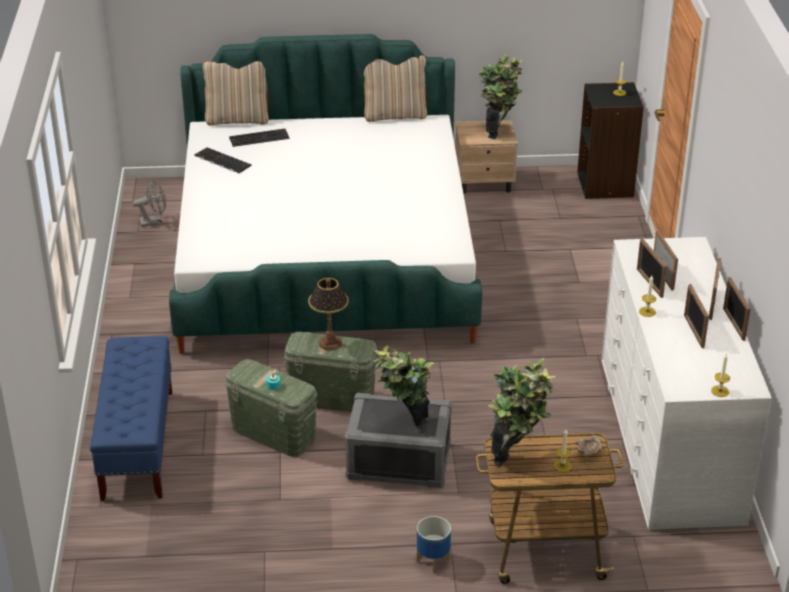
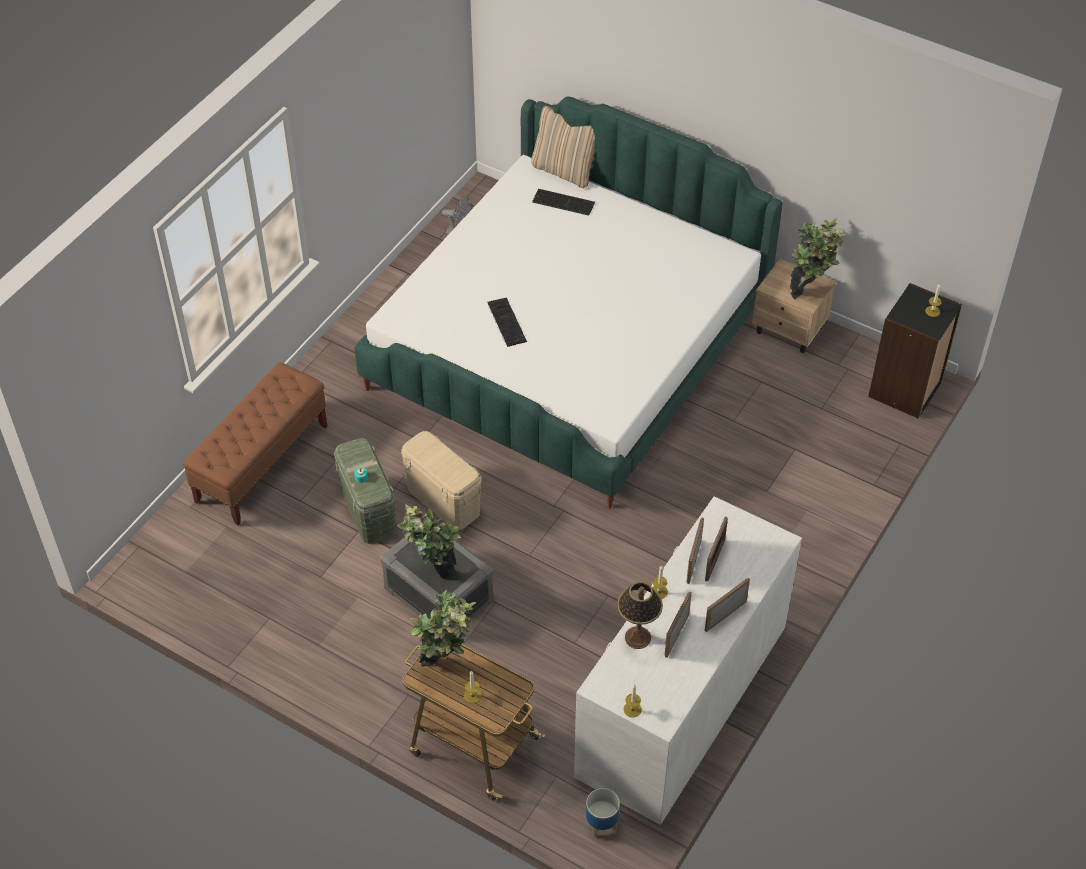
camera: 35 degrees right, 15 degrees up
(138, 444) = (262, 464): blue bench -> brown bench
(221, 161) = (508, 215): keyboard -> keyboard (505, 322)
(330, 343) = (442, 458): table lamp -> table lamp (637, 638)
(331, 398) = (443, 500): green storage box -> beige storage box
(395, 115) = (709, 231): beige pillow -> none
(433, 561) = (381, 702): planter -> planter (602, 824)
(589, 453) = (504, 696): beige bowl -> none
(733, 324) = (720, 648): picture frame -> none

